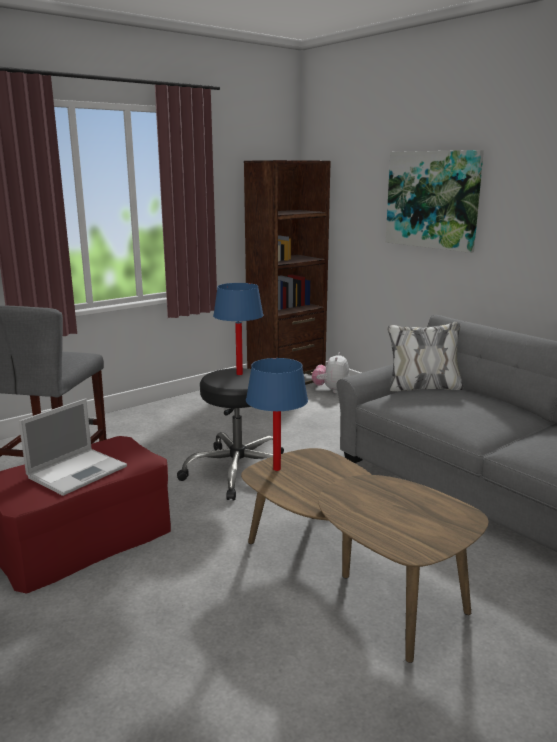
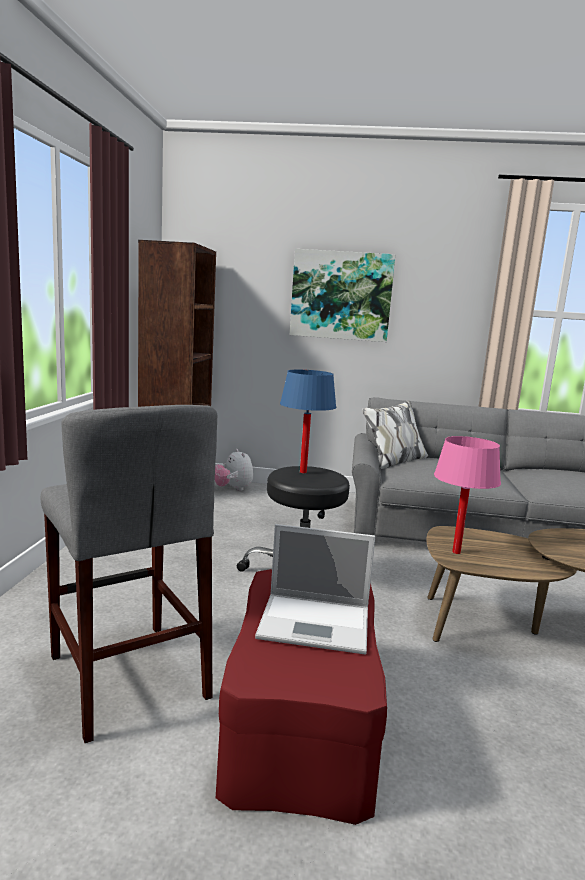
camera: 45 degrees left, 5 degrees down
(78, 471) = (317, 623): laptop -> laptop turned 105 degrees clockwise
(277, 469) = (456, 552): blue table lamp -> pink table lamp

